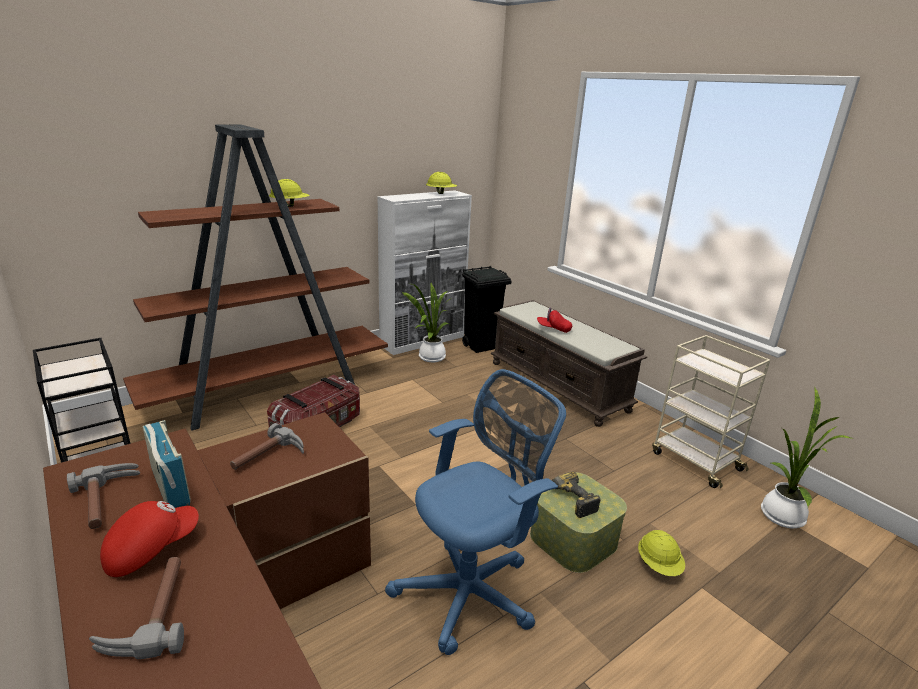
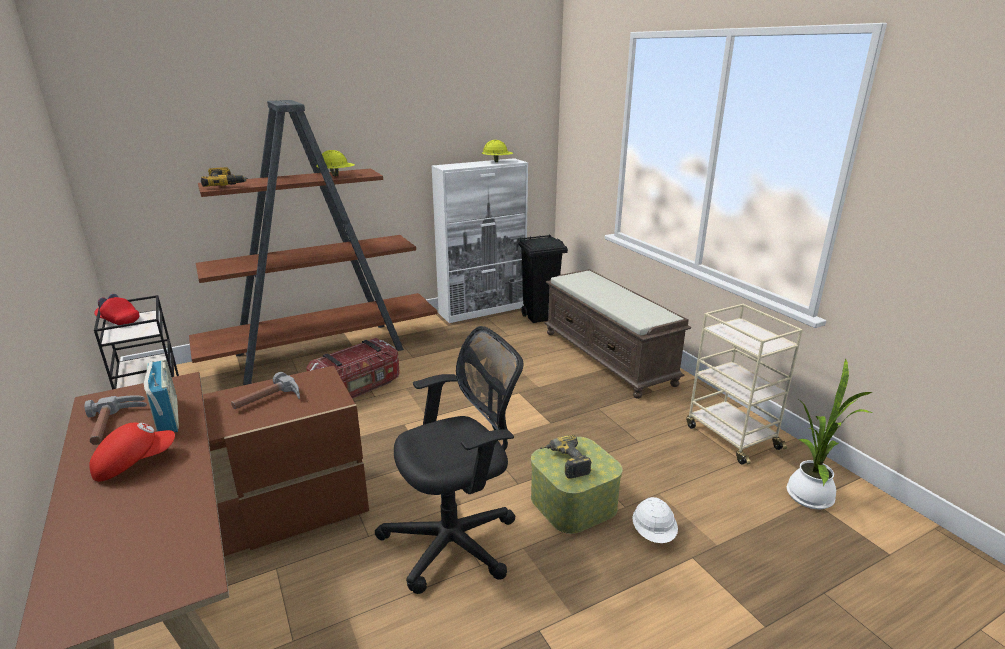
camera: 10 degrees right, 0 degrees up
(149, 614) = (114, 511): hammer -> none
(172, 214) = (225, 184): none -> power drill
(429, 357) = (484, 326): potted plant -> none
(471, 591) = (456, 541): blue office chair -> black office chair
(553, 329) = (598, 297): red cap -> red cap (119, 320)
(658, 565) = (653, 533): yellow hard hat -> white hard hat

